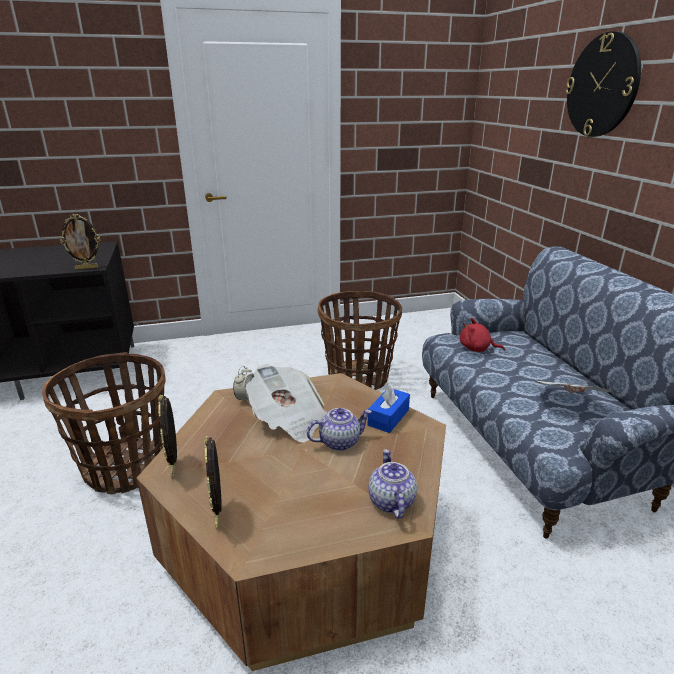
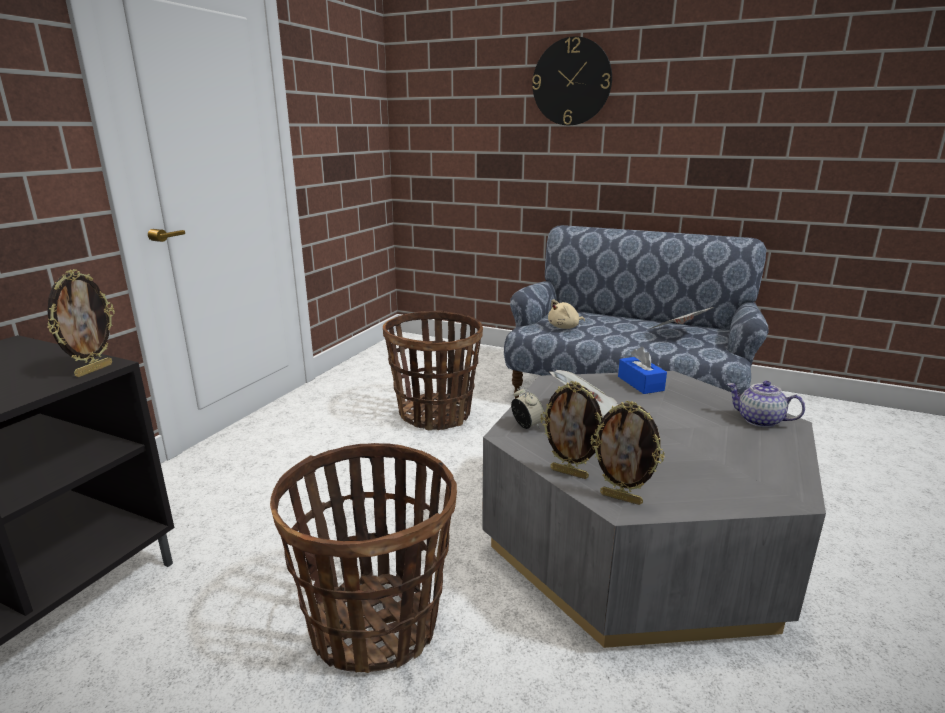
camera: 50 degrees left, 5 degrees down
(219, 517) = (727, 496): picture frame -> picture frame (569, 473)
(306, 539) = (638, 539): brown coffee table -> grey coffee table
(339, 441) = (656, 411): teapot -> none
(477, 349) = (565, 327): red plush toy -> beige plush toy

